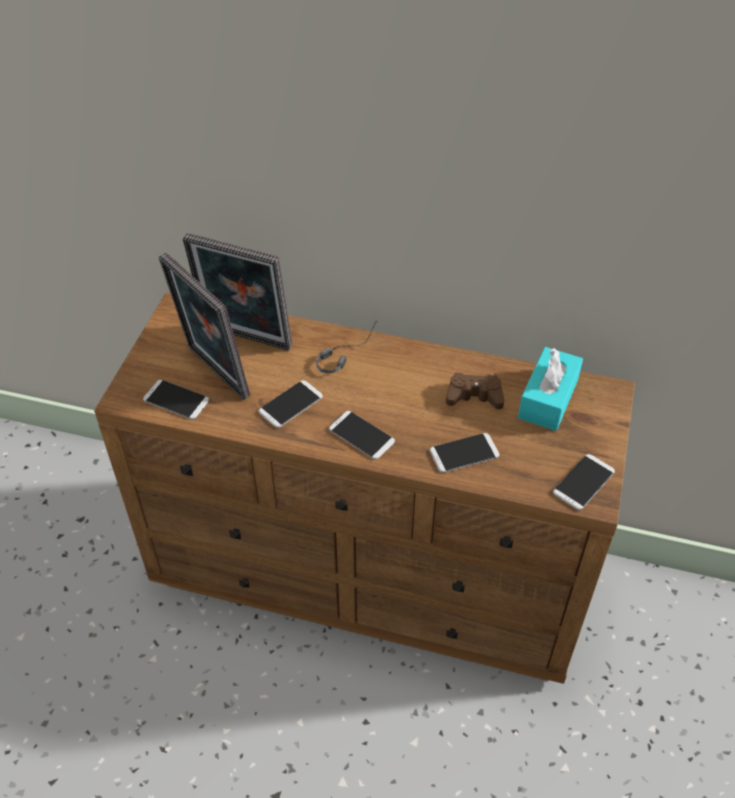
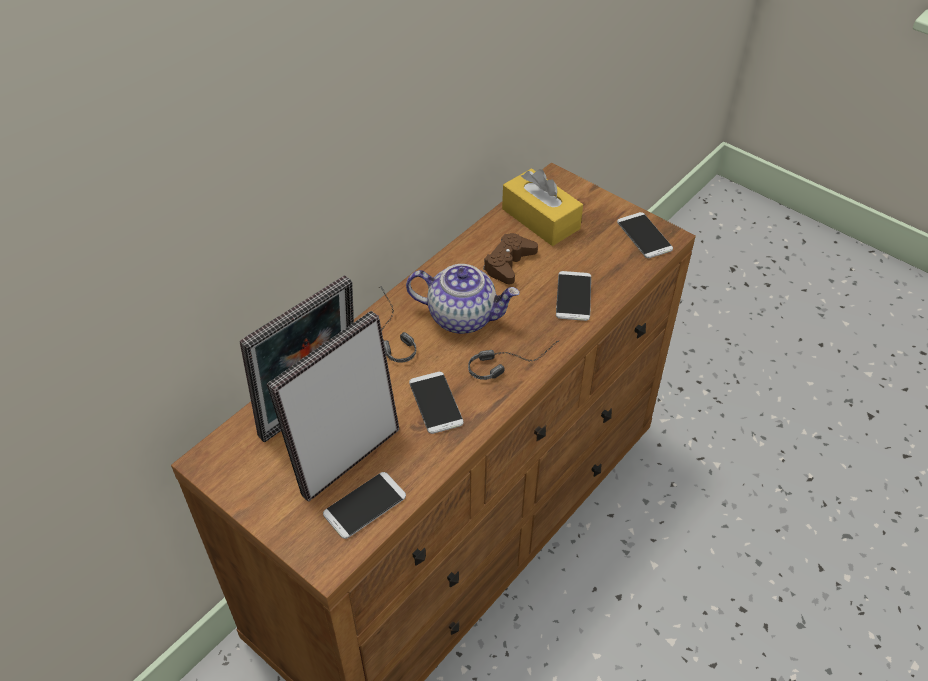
camera: 65 degrees left, 0 degrees up
(213, 374) = (346, 457): picture frame -> picture frame turned 150 degrees clockwise
(361, 435) = (511, 361): phone -> headphones
(392, 388) = (463, 316): none -> teapot
(548, 399) = (540, 219): turquoise tissue box -> yellow tissue box

